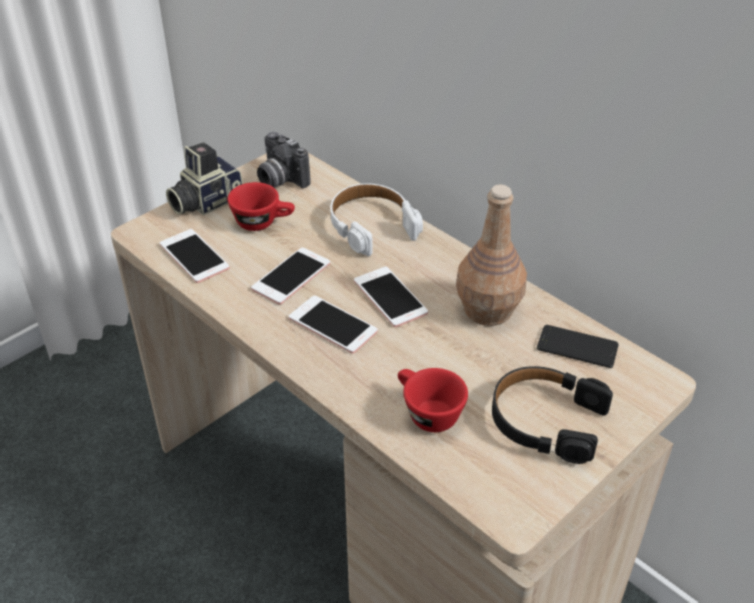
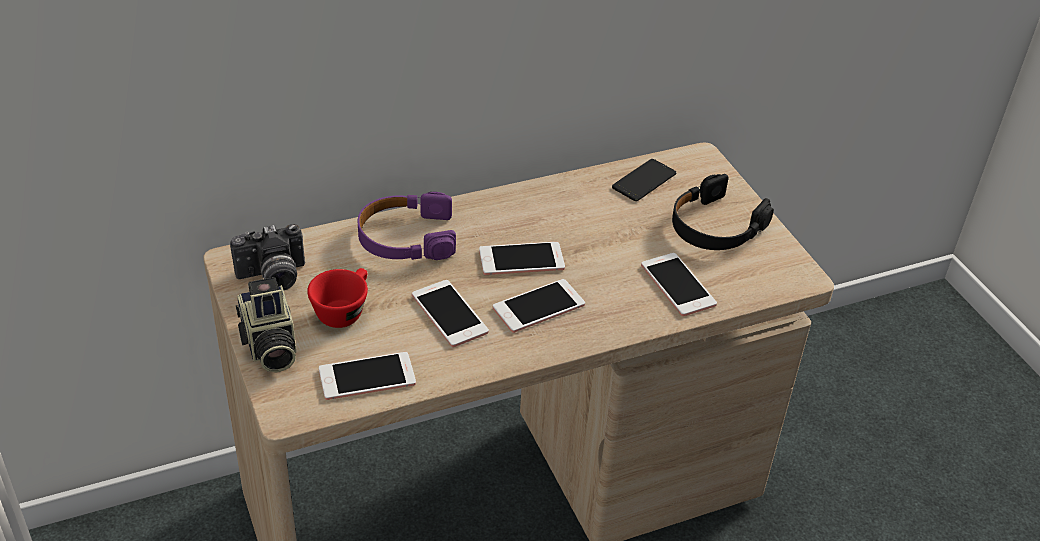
camera: 70 degrees left, 0 degrees up
(371, 226) = (406, 238): white headphones -> purple headphones
(426, 413) = (678, 285): red cup -> phone
(488, 309) = (572, 209): brown bottle -> none

